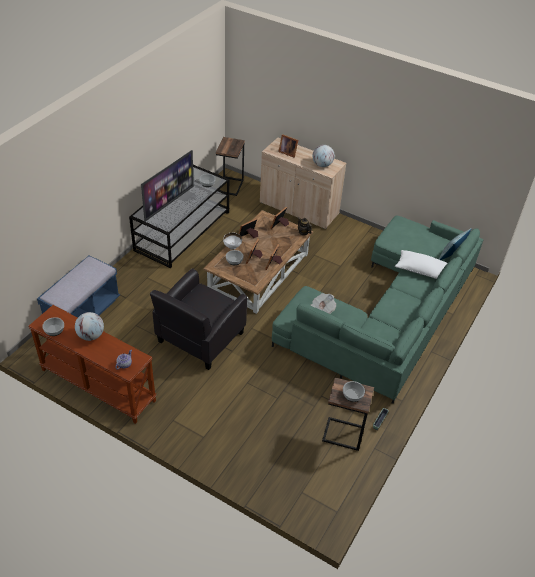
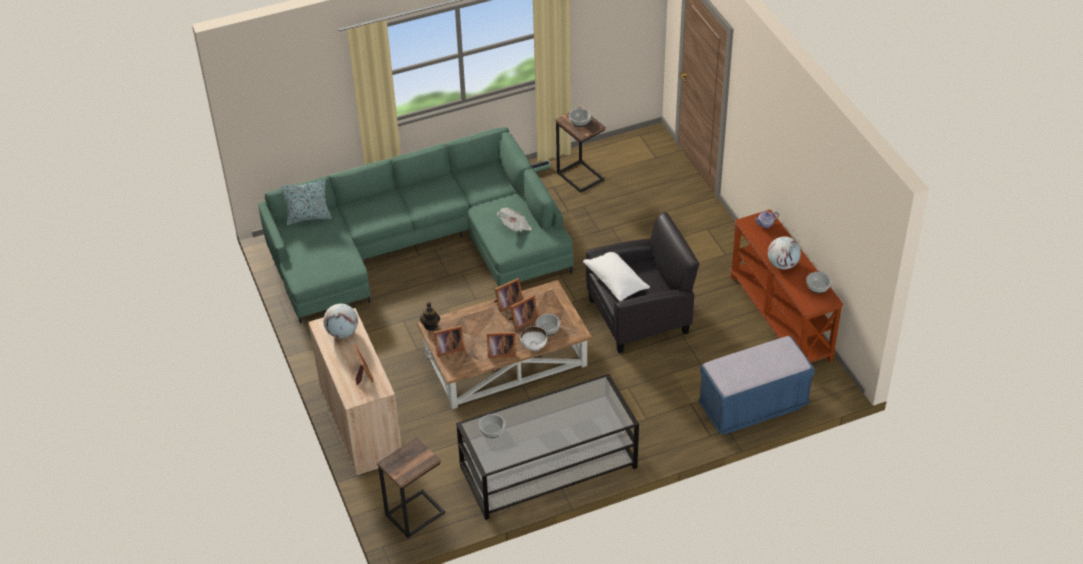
camera: 140 degrees left, 0 degrees up
(168, 203) = (571, 421): television -> none
(420, 270) = (361, 218): white pillow -> white pillow (616, 281)

